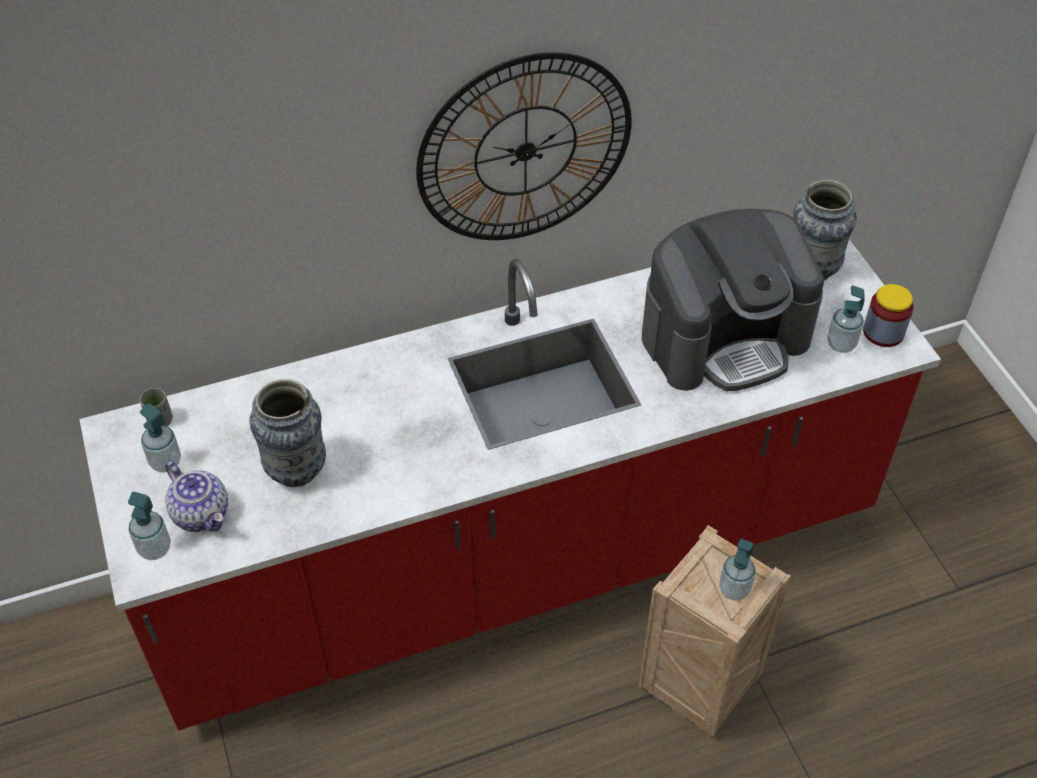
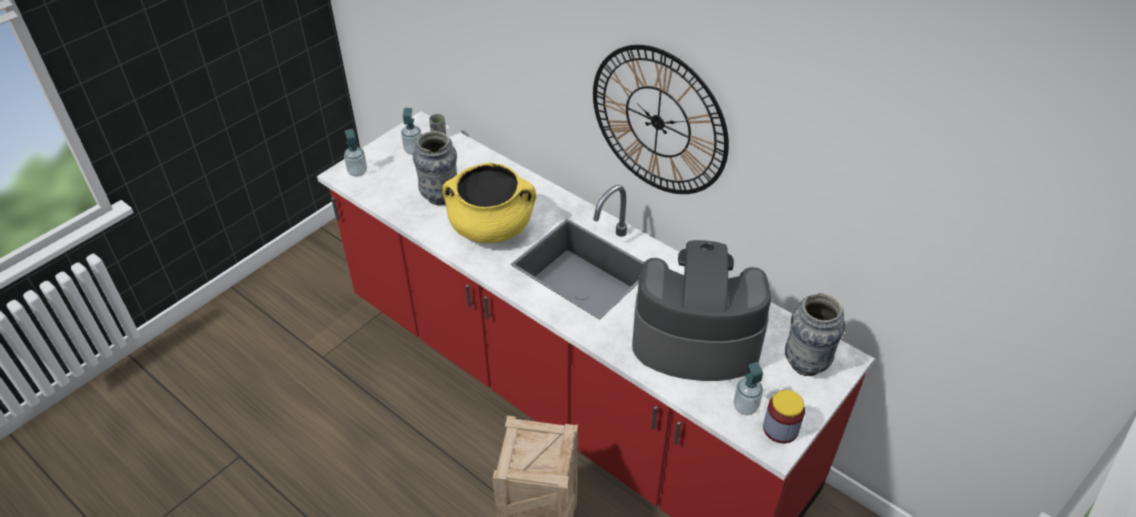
camera: 60 degrees right, 5 degrees down
(202, 514) = (389, 177): teapot -> none
(405, 439) = (492, 227): none -> yellow cooking pot
(725, 337) = (695, 339): coffee machine -> coffee machine turned 150 degrees clockwise
(734, 589) = (534, 459): soap dispenser -> none

